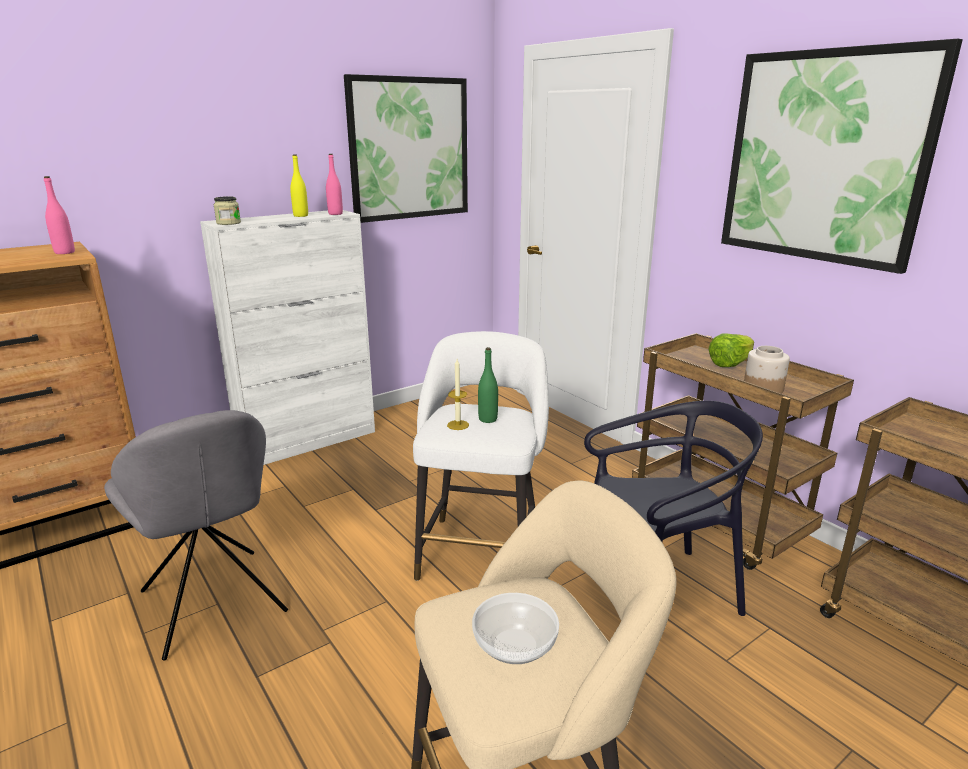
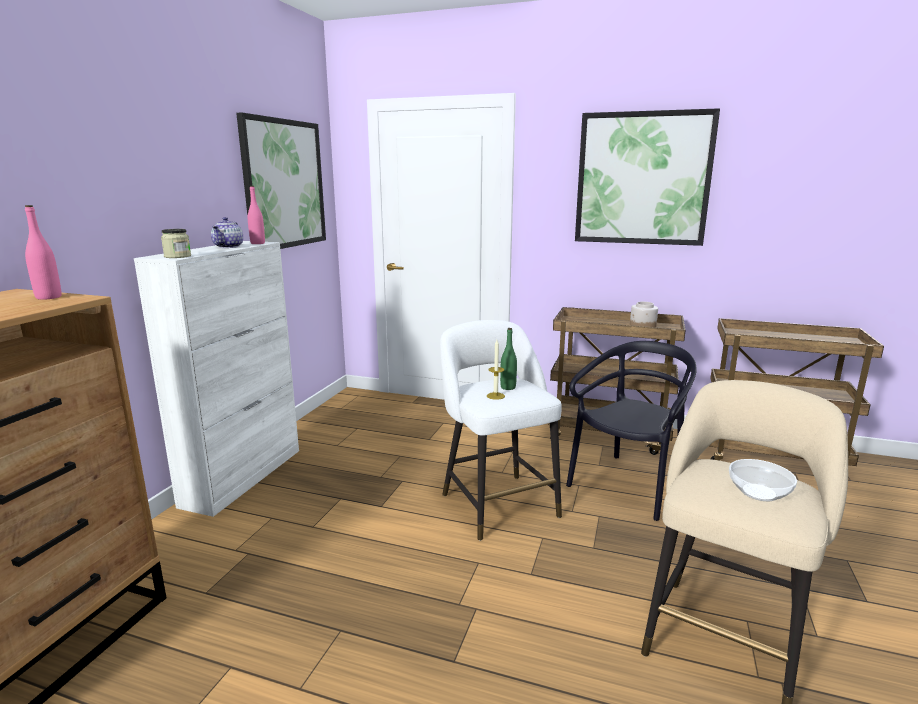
camera: 35 degrees left, 5 degrees down
(214, 605) = (339, 633): grey chair -> none
(301, 216) = (229, 247): yellow bottle -> teapot
(730, 364) = (602, 321): lettuce -> none

